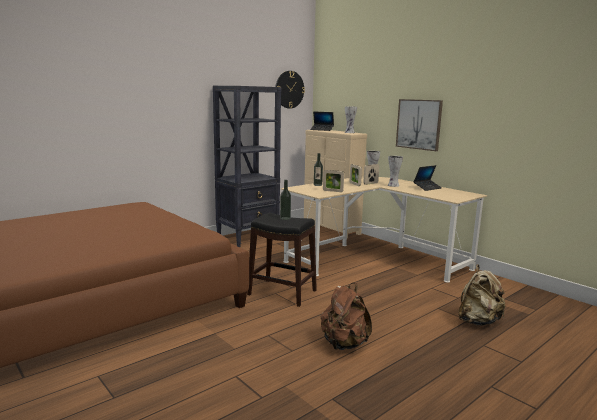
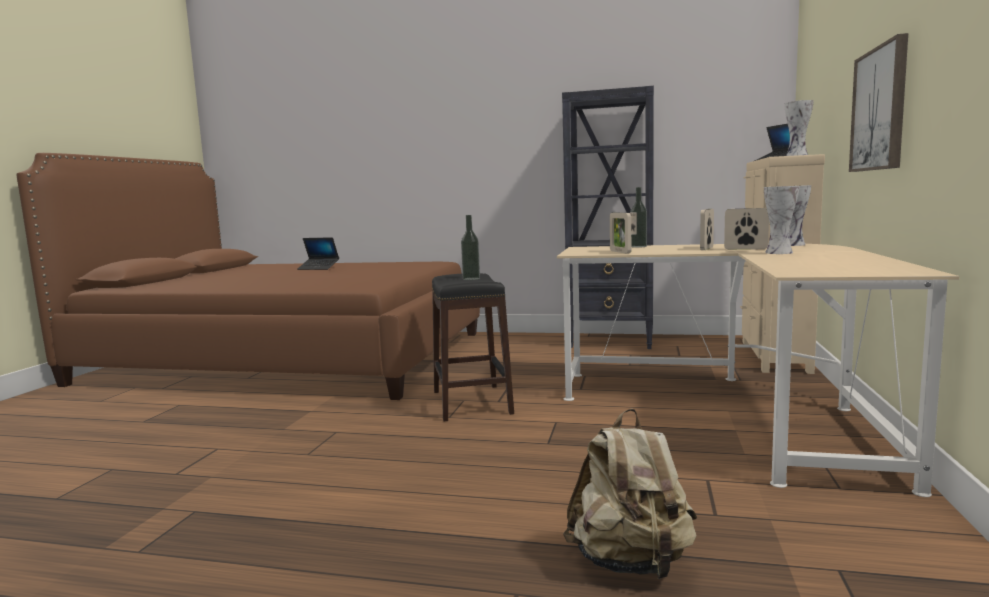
camera: 55 degrees right, 5 degrees down
(289, 89) = (731, 94): wall clock -> none
(344, 344) = (361, 476): brown backpack -> none
(427, 188) = (841, 258): laptop -> laptop (318, 268)

